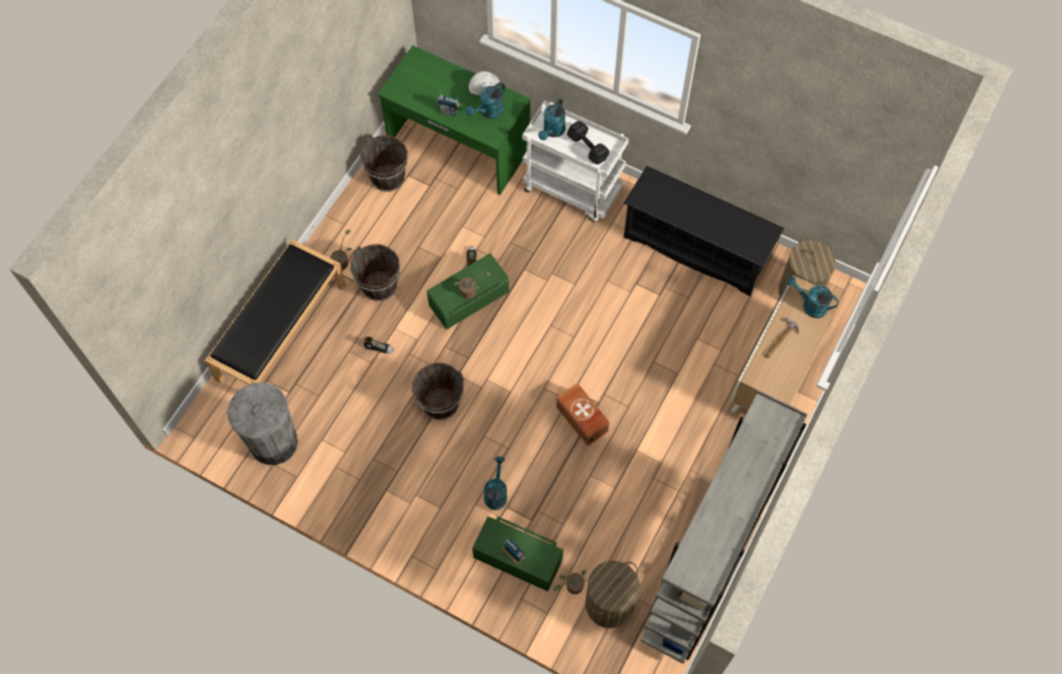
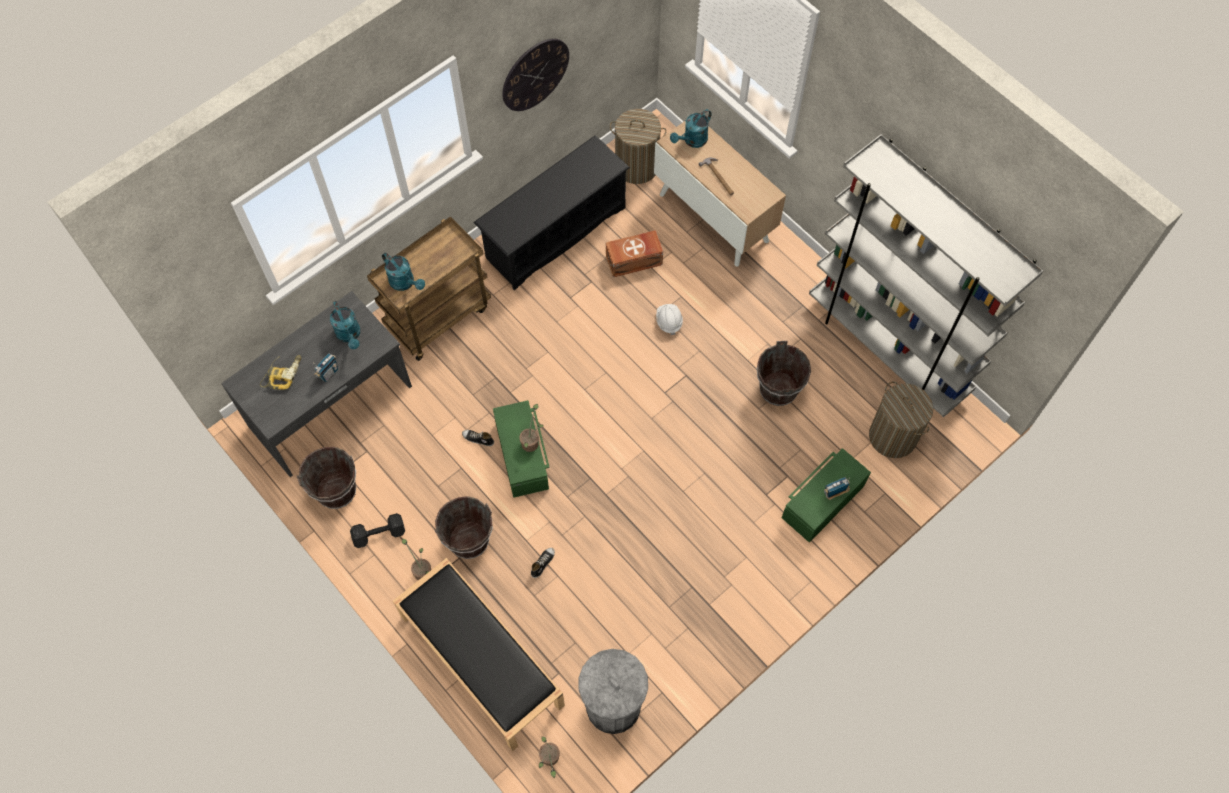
camera: 70 degrees left, 0 degrees up
(436, 81) = (282, 373): none -> power drill
(440, 403) = (631, 521): brown bucket -> brown bucket (778, 389)
(458, 146) = (331, 407): green desk -> grey desk
(484, 88) = (316, 330): white hard hat -> white hard hat (668, 321)
(496, 493) = (748, 499): turquoise watering can -> none
(572, 587) = (866, 463): potted plant -> potted plant (549, 759)
(573, 190) = (438, 316): white cart -> brown cart
(581, 420) = (699, 396): brown storage box -> brown storage box (635, 261)
(587, 147) = (439, 258): black dumbbell -> black dumbbell (378, 534)
(765, 127) = (535, 74): none -> wall clock

